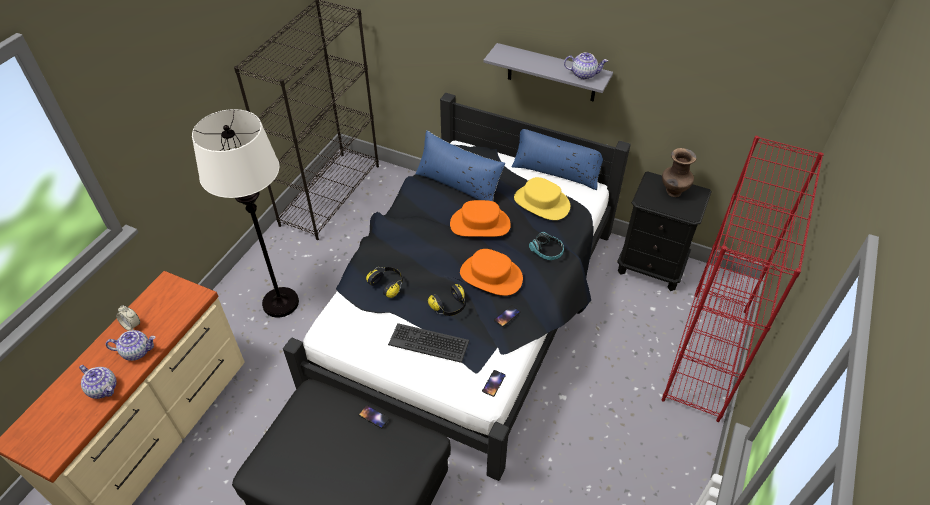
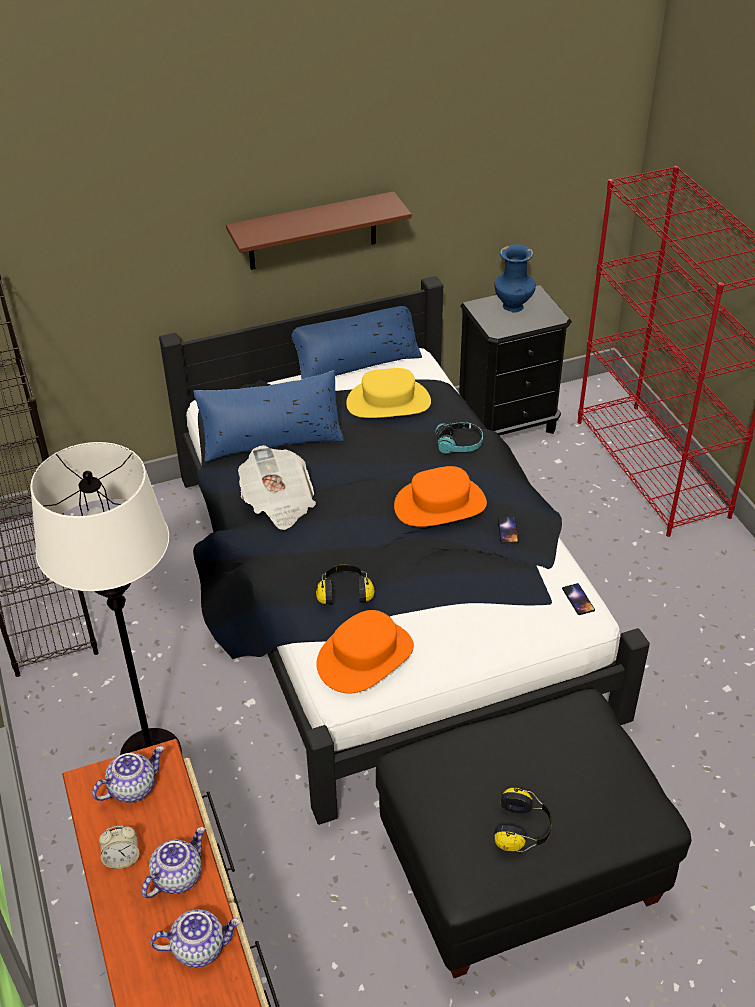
camera: 45 degrees left, 5 degrees down
(374, 417) = (508, 726): phone -> none
(418, 217) = (278, 503): none -> newspaper
(429, 342) = (467, 613): keyboard -> none
(449, 306) = (441, 563): headphones -> headphones (523, 829)
(480, 224) = (357, 463): orange hat -> orange hat (365, 656)
(552, 73) = (312, 231): grey shelf -> brown shelf
(584, 74) = (370, 208): teapot -> teapot (132, 787)
(673, 192) = (513, 307): brown vase -> blue vase

